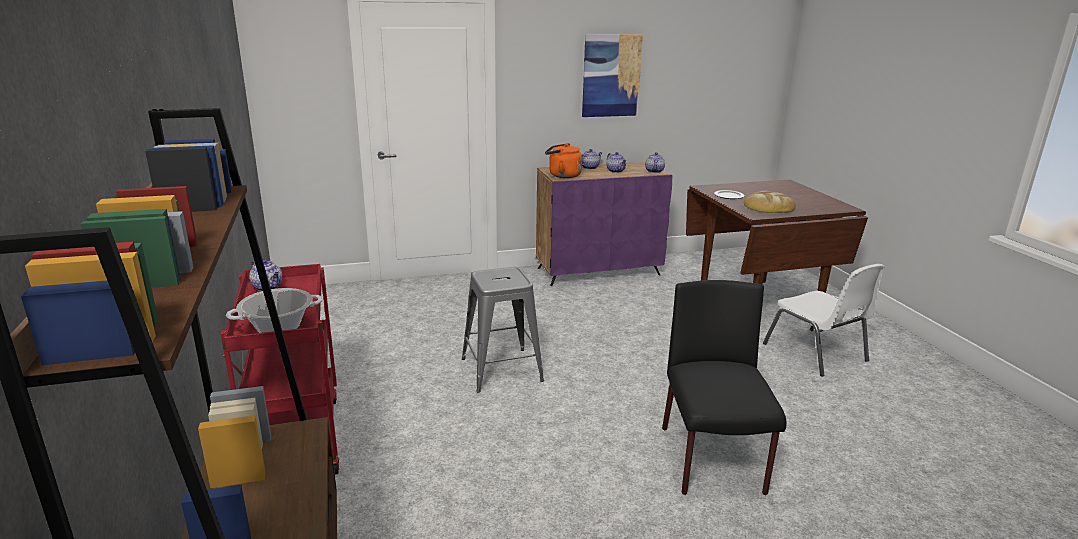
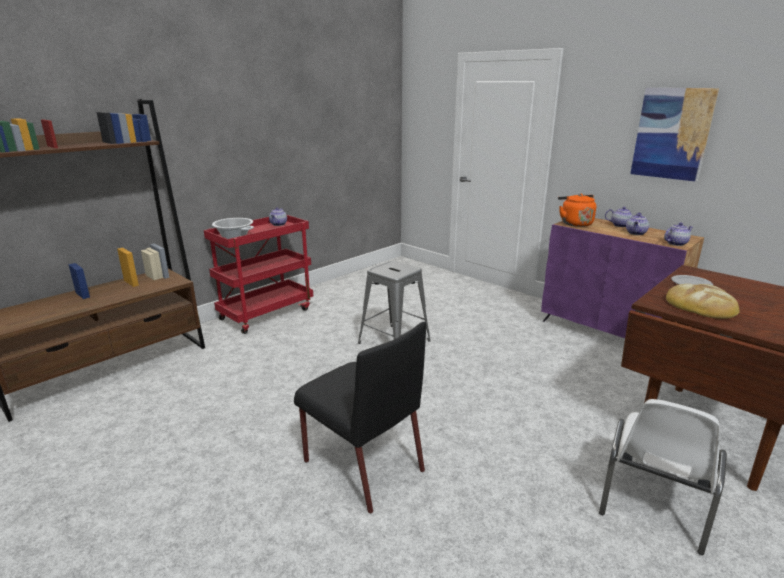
camera: 60 degrees right, 0 degrees up
(712, 461) = (361, 465): black chair -> black chair turned 75 degrees clockwise

